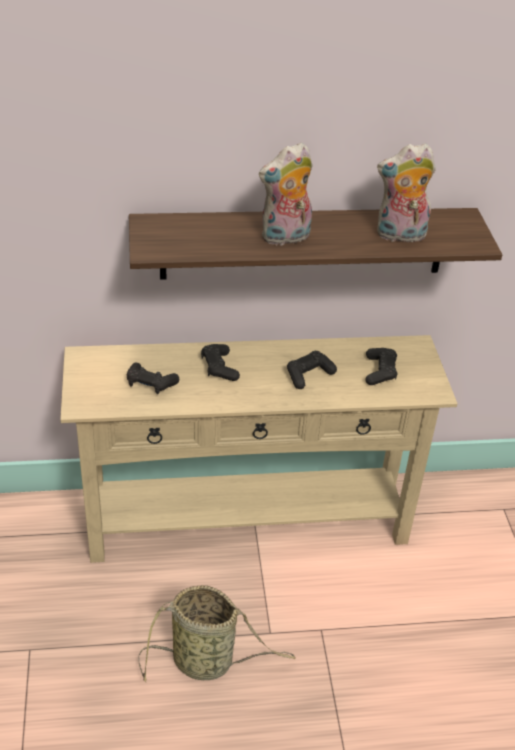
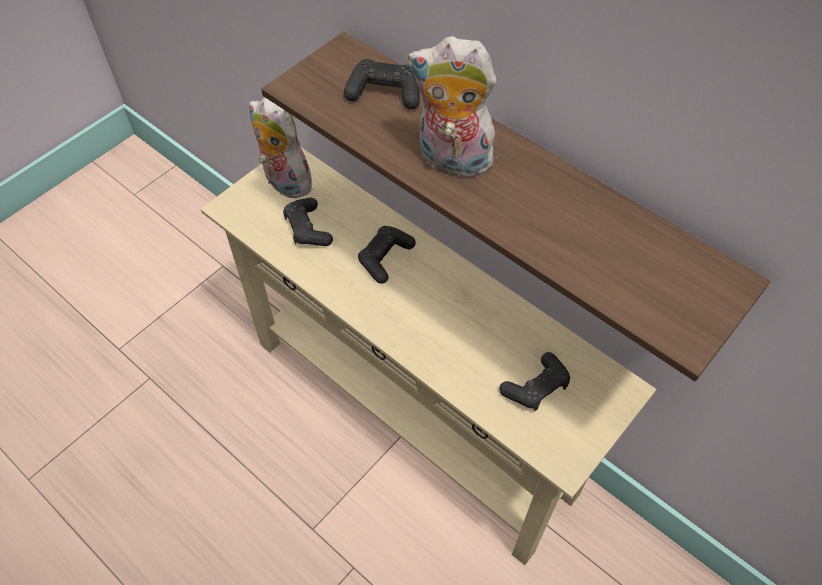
camera: 50 degrees right, 15 degrees up
(207, 662) = (241, 505): basket -> none
(309, 375) = (457, 332): black game controller -> black game controller (384, 93)
(400, 236) = (592, 249): plush toy -> plush toy (284, 182)

